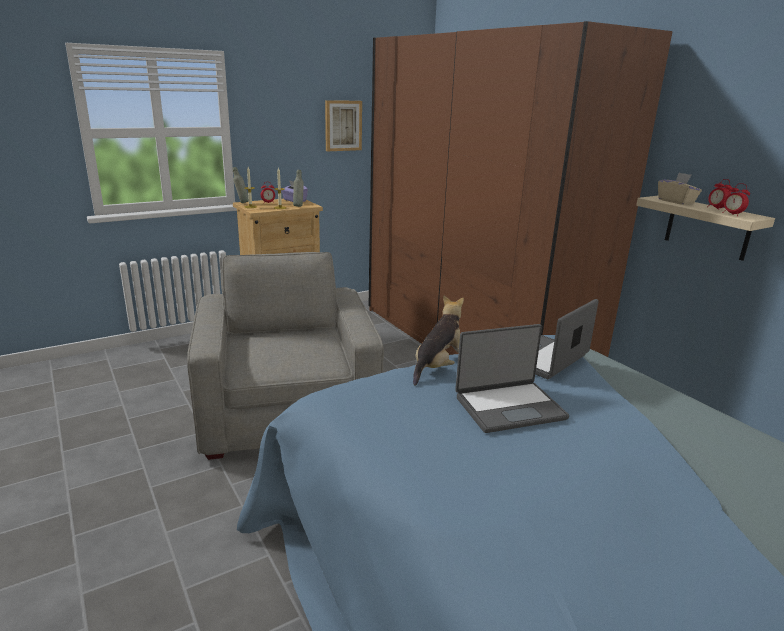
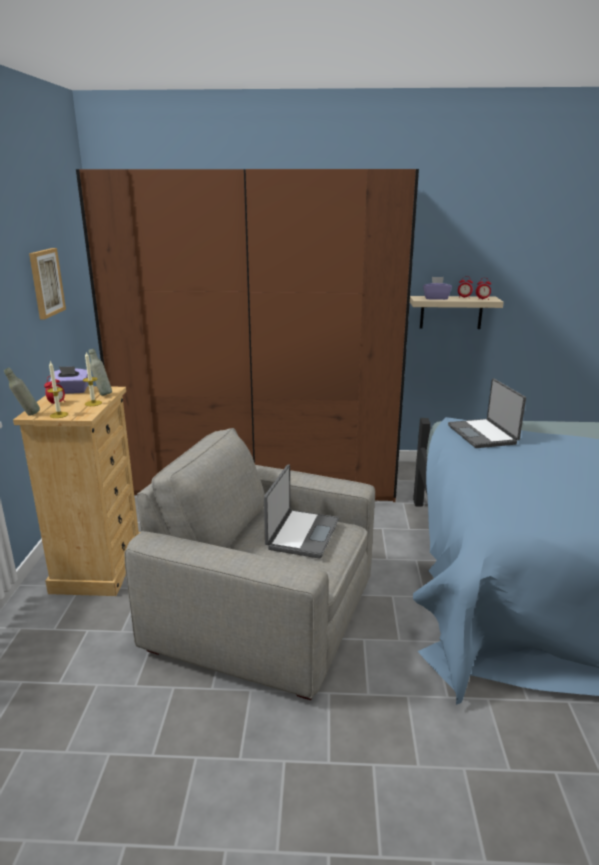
camera: 55 degrees left, 0 degrees up
(438, 366) = (470, 471): plush toy -> none
(509, 407) = (548, 468): laptop -> laptop (301, 534)
(676, 201) = (436, 298): beige tissue box -> purple tissue box

